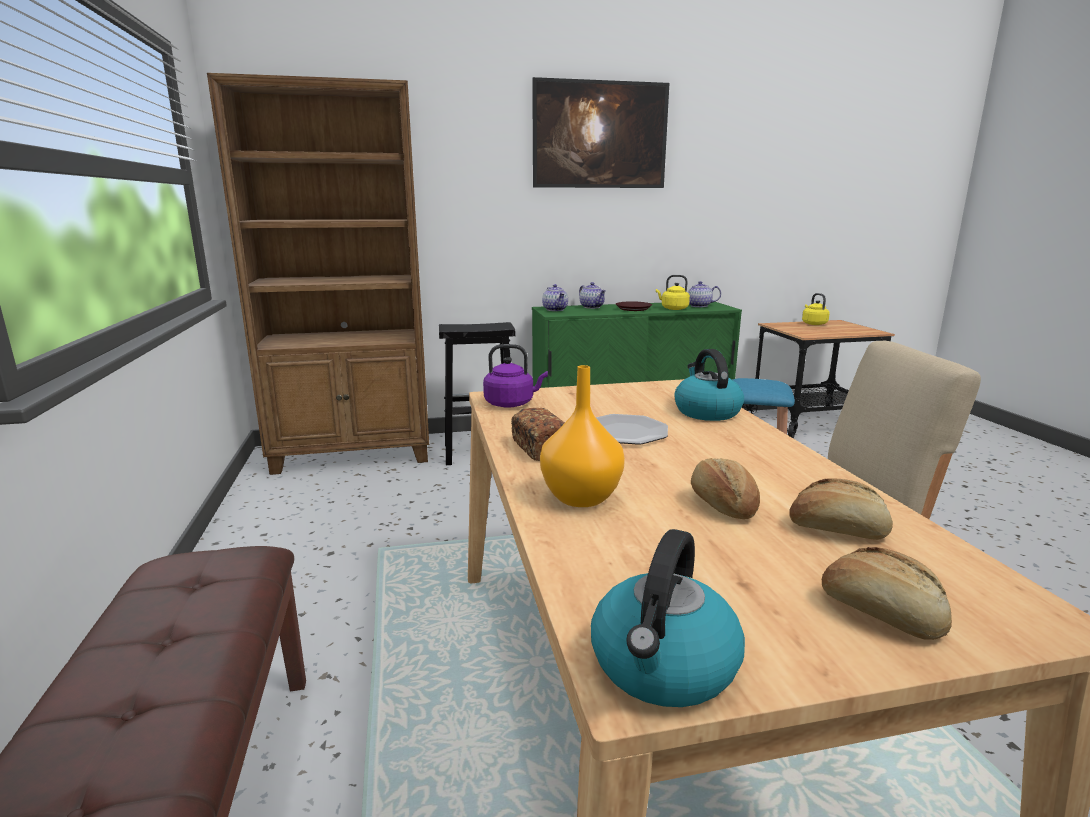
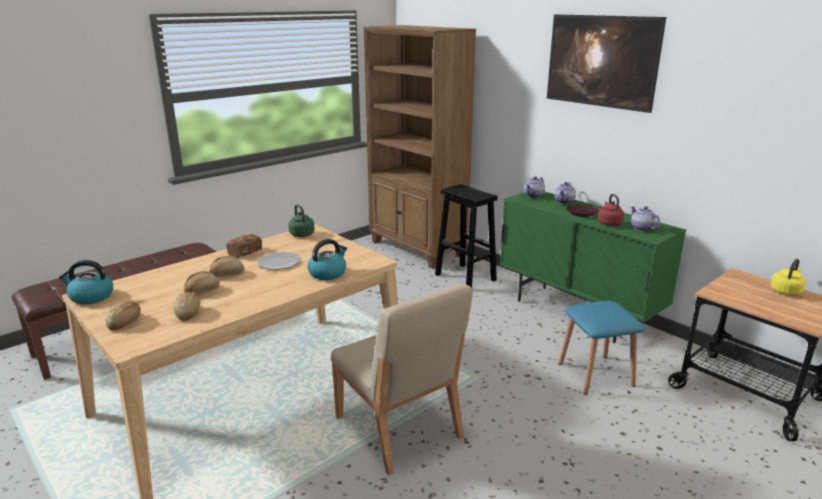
camera: 60 degrees right, 5 degrees up
(512, 404) = (302, 235): purple kettle -> green kettle
(582, 497) = (197, 268): orange vase -> none
(644, 474) = (227, 274): none -> bread
(673, 308) = (609, 223): yellow kettle -> red kettle

